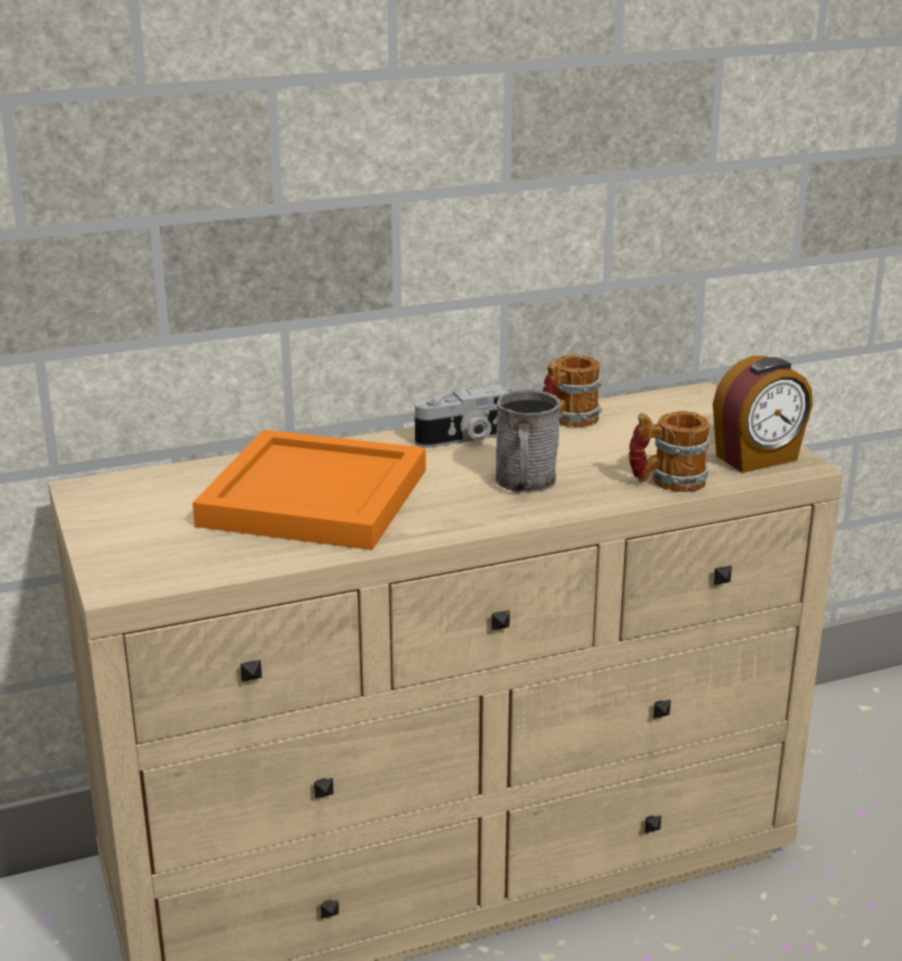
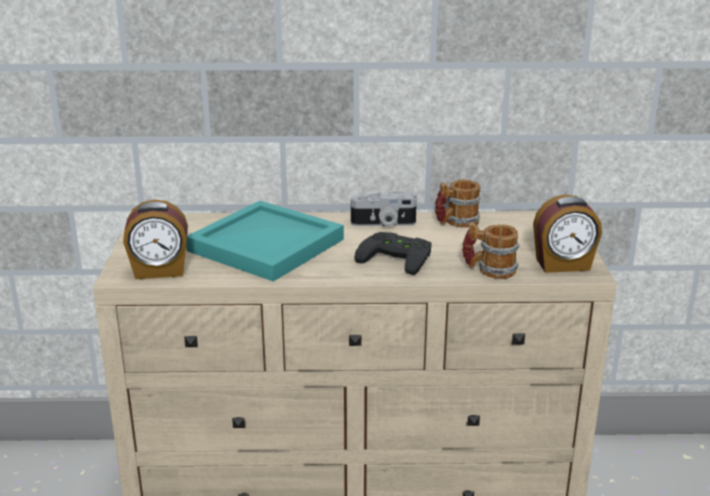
camera: 20 degrees right, 0 degrees up
(178, 565) = (160, 271): none -> alarm clock
(318, 496) = (268, 245): orange tray -> turquoise tray
(525, 483) = (398, 256): grey mug -> black game controller

